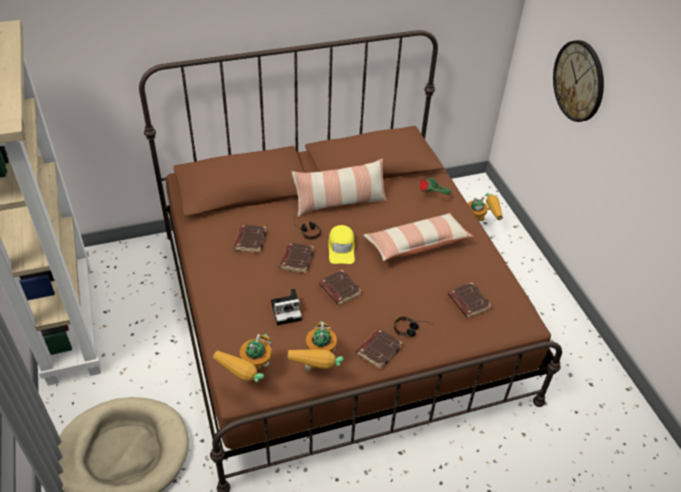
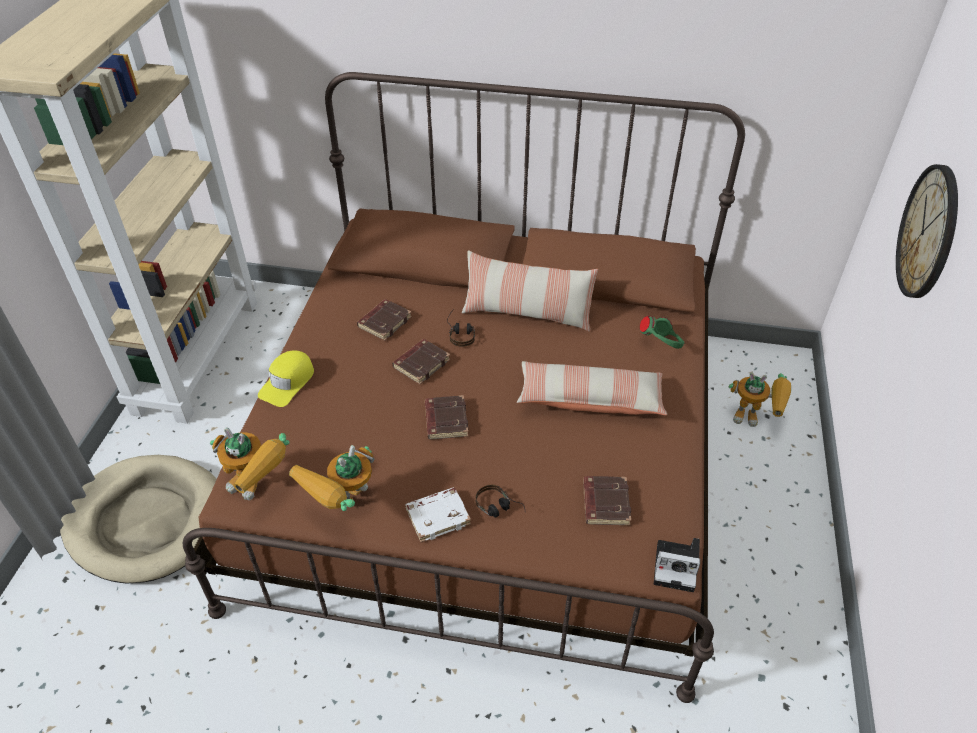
camera: 30 degrees right, 0 degrees up
(250, 380) = (259, 488): toy robot -> toy robot turned 120 degrees counterclockwise
(287, 310) = (364, 421): camera -> camera (677, 567)
(341, 248) = (487, 370): yellow cap -> yellow cap (288, 382)
(378, 350) = (438, 516): brown book -> white book

